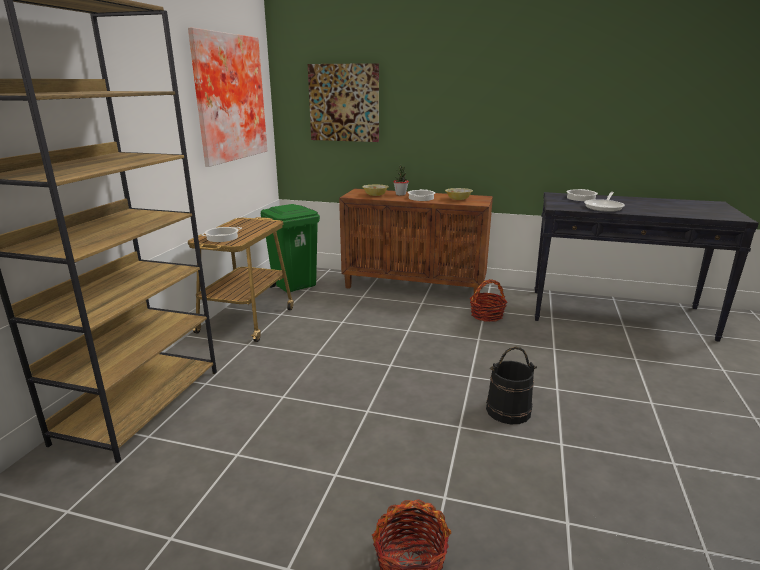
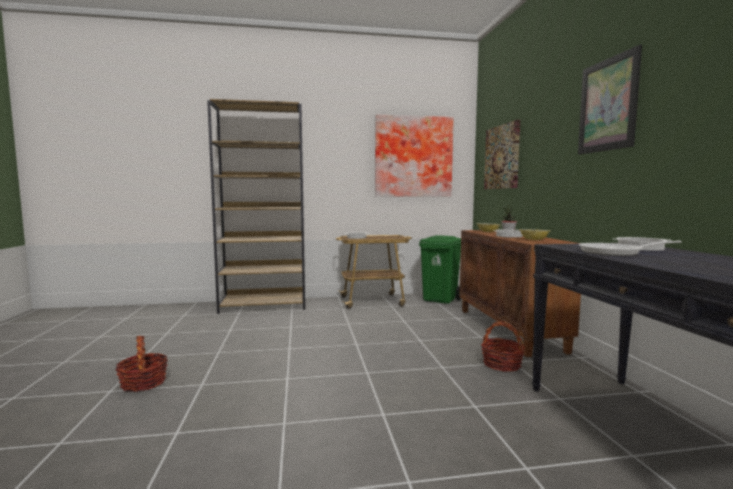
camera: 65 degrees right, 15 degrees down
(508, 410) = (324, 394): black bucket -> none
(512, 76) = (607, 105): none -> picture

